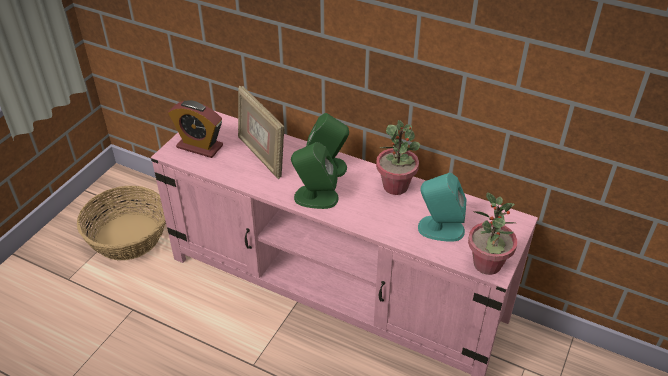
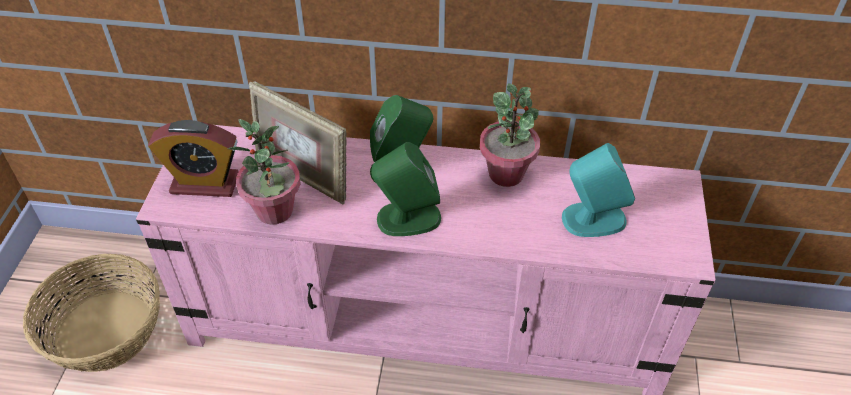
camera: 20 degrees left, 5 degrees up
(487, 264) = (675, 253): potted plant -> potted plant (274, 211)

